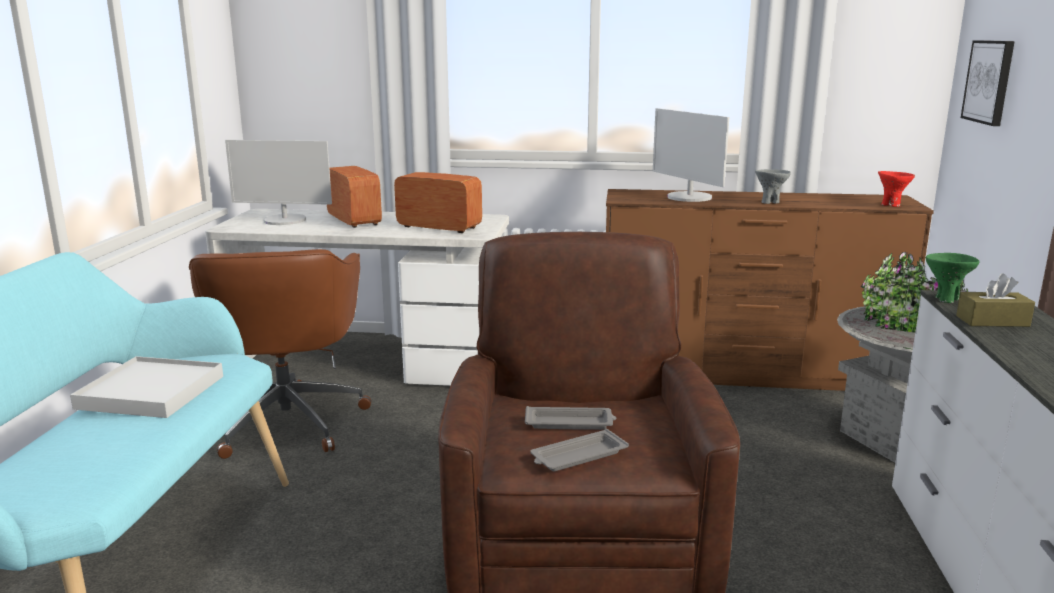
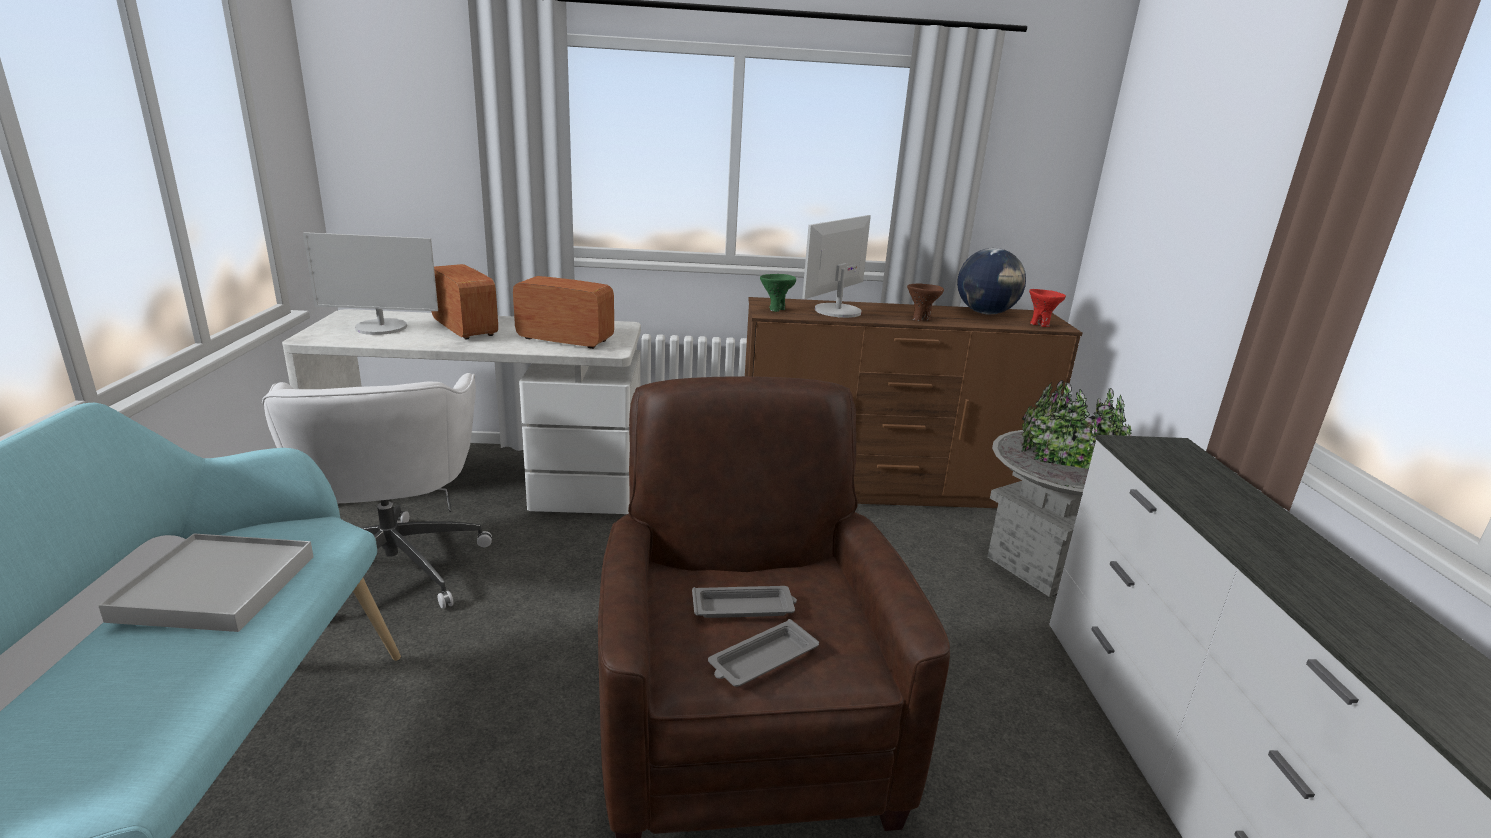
camera: 10 degrees left, 5 degrees up
(288, 420) = (395, 565): brown office chair -> white office chair
(689, 197) = (837, 311): monitor -> monitor turned 75 degrees clockwise
(770, 202) = (920, 319): grey bowl -> brown bowl
(838, 197) = (985, 313): none -> globe
(946, 299) = (1126, 448): green bowl -> green bowl (776, 309)
(989, 81) = (1144, 202): picture -> none
(992, 321) = (1182, 479): brown tissue box -> none

